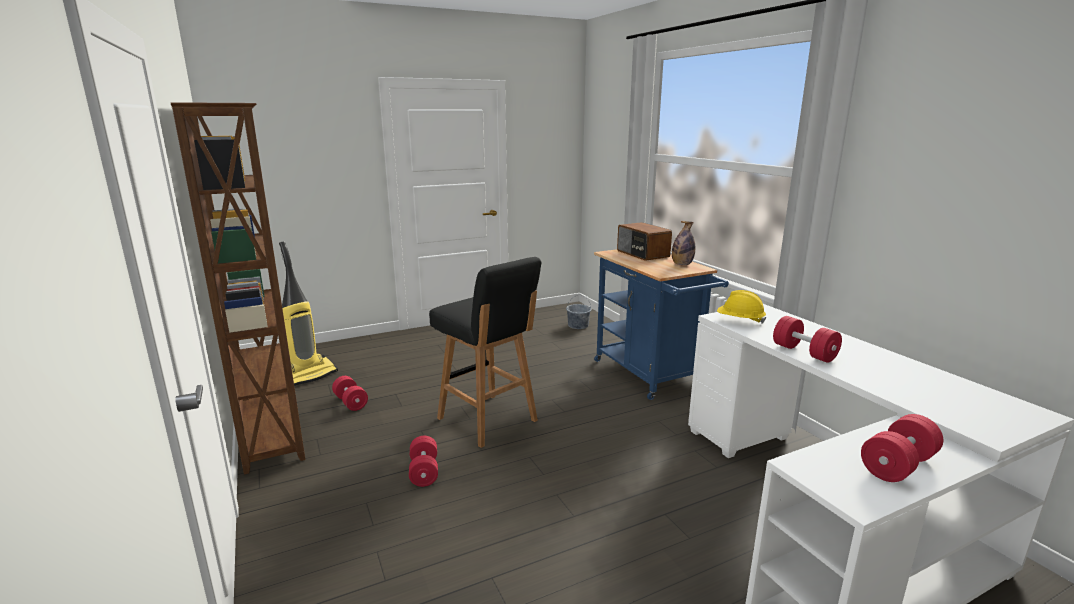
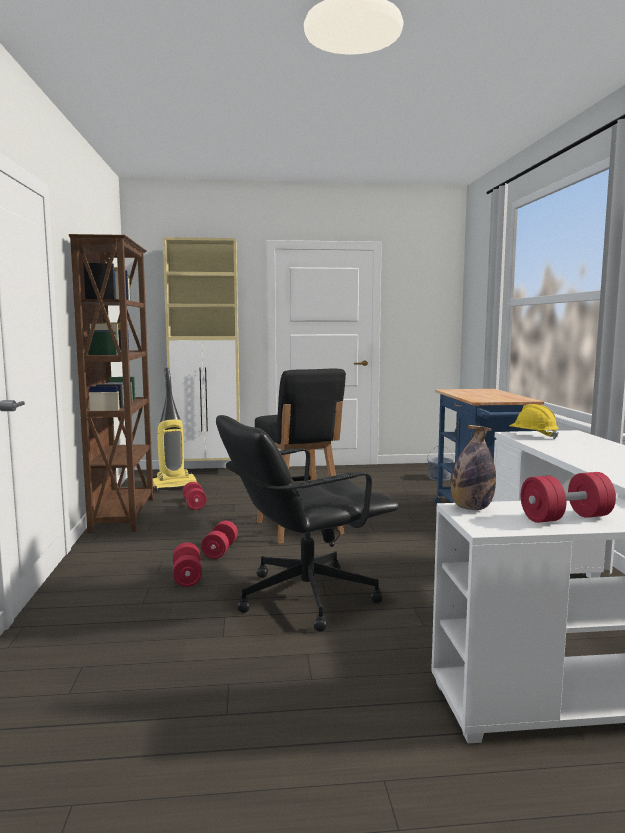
camera: 20 degrees right, 10 degrees down
(335, 347) = (208, 472): none -> beige cabinet
(555, 524) = (304, 597): none -> black office chair
(642, 254) = (481, 391): radio -> none
(682, 264) = (511, 397): bottle -> bottle (471, 508)
(804, 352) = (569, 455): red dumbbell -> red dumbbell (187, 576)

